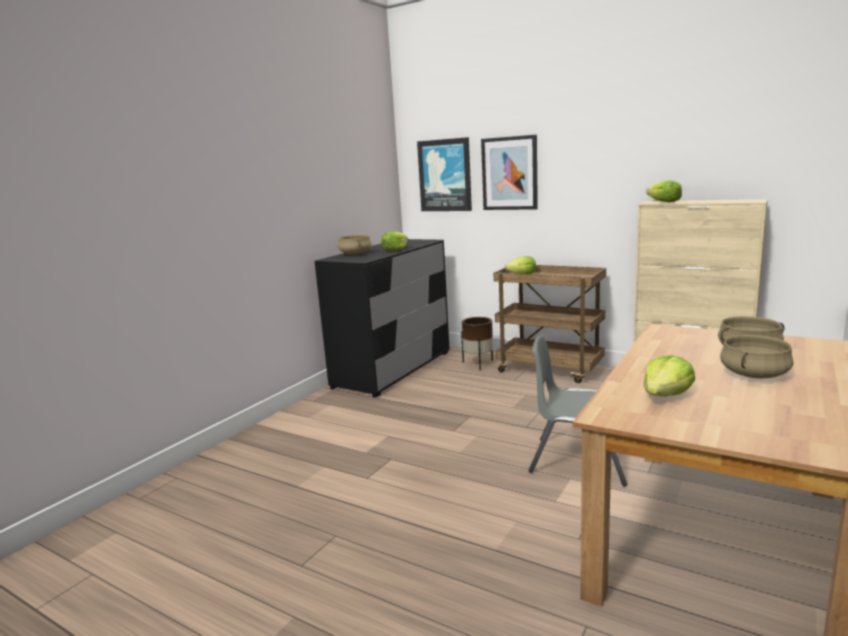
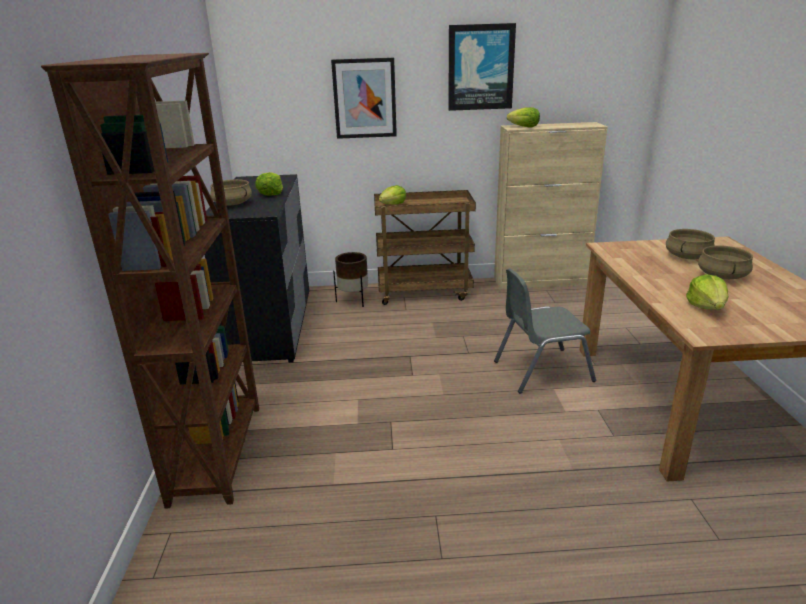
camera: 35 degrees left, 10 degrees up
(258, 441) = (219, 452): none -> brown bookcase
(445, 175) = (286, 100): picture -> picture (480, 67)

